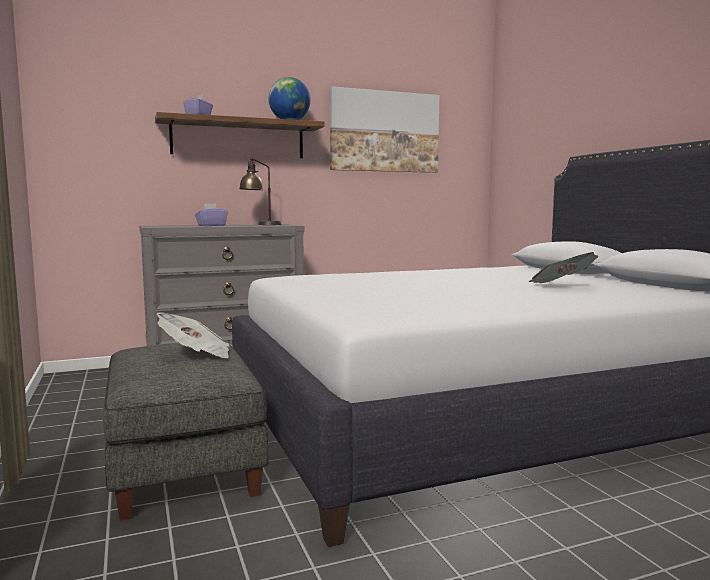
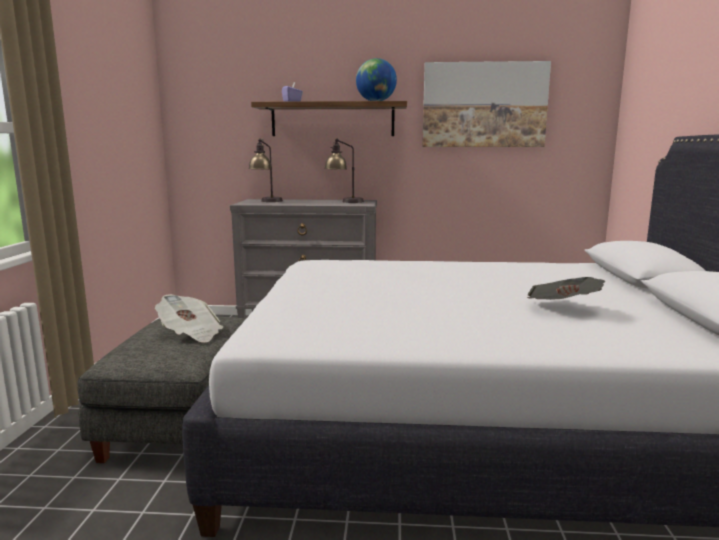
camera: 25 degrees right, 5 degrees up
(174, 226) = (266, 201): none -> table lamp
(211, 226) = (294, 203): purple tissue box -> none

